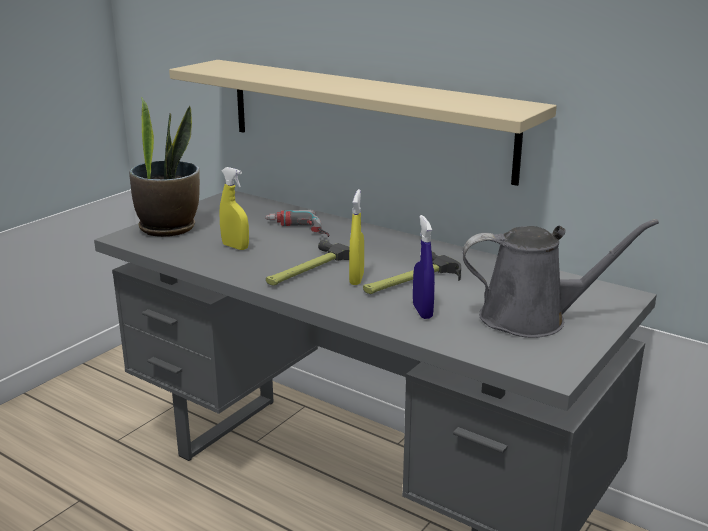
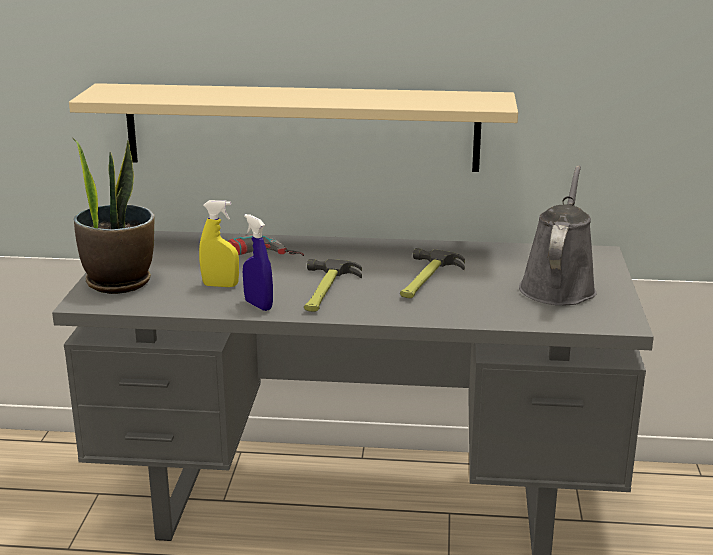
camera: 30 degrees left, 0 degrees up
(356, 279) = (377, 288): yellow spray bottle -> none
(422, 311) = (470, 302): blue spray bottle -> blue spray bottle (258, 305)
(532, 318) = (558, 286): grey watering can -> grey watering can turned 45 degrees counterclockwise

